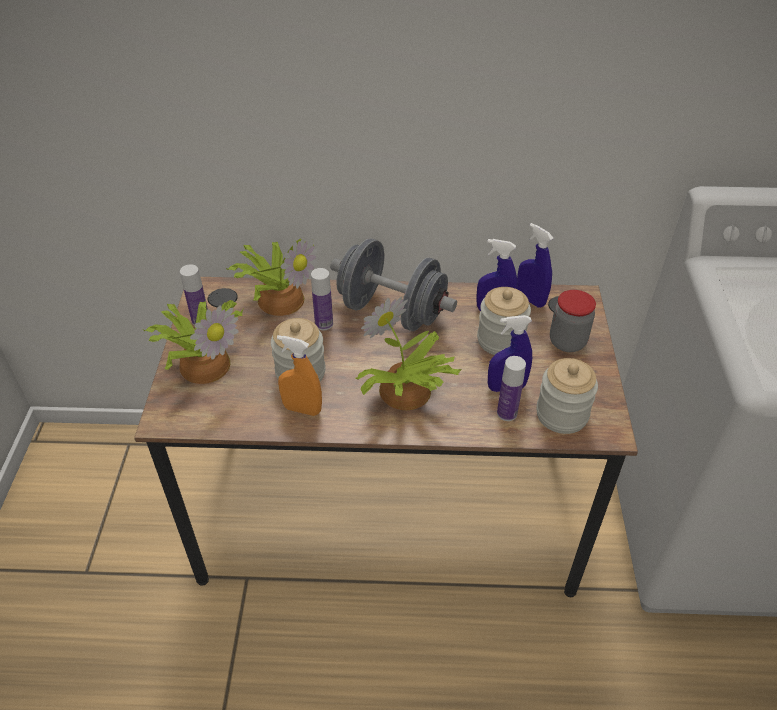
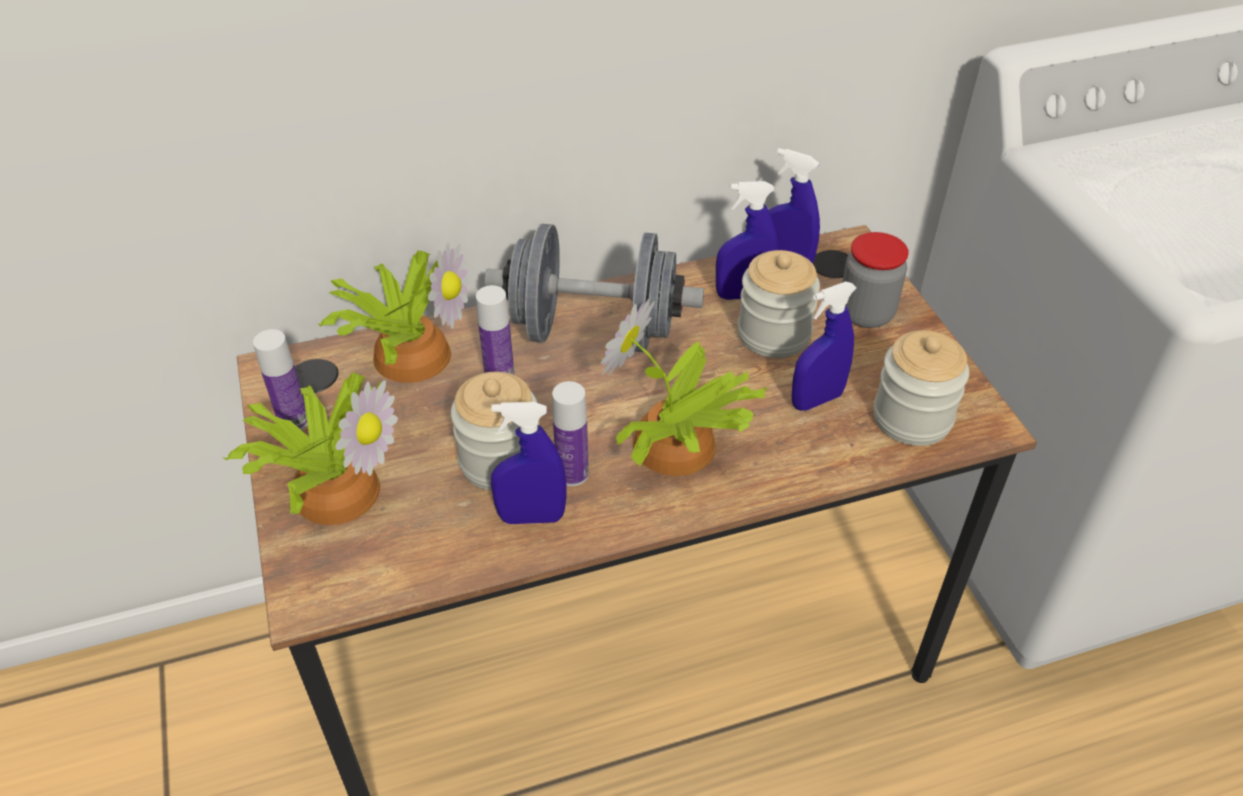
camera: 20 degrees left, 0 degrees up
(302, 409) = (531, 517): orange spray bottle -> blue spray bottle
(507, 413) = (837, 437): bottle -> bottle (572, 474)

